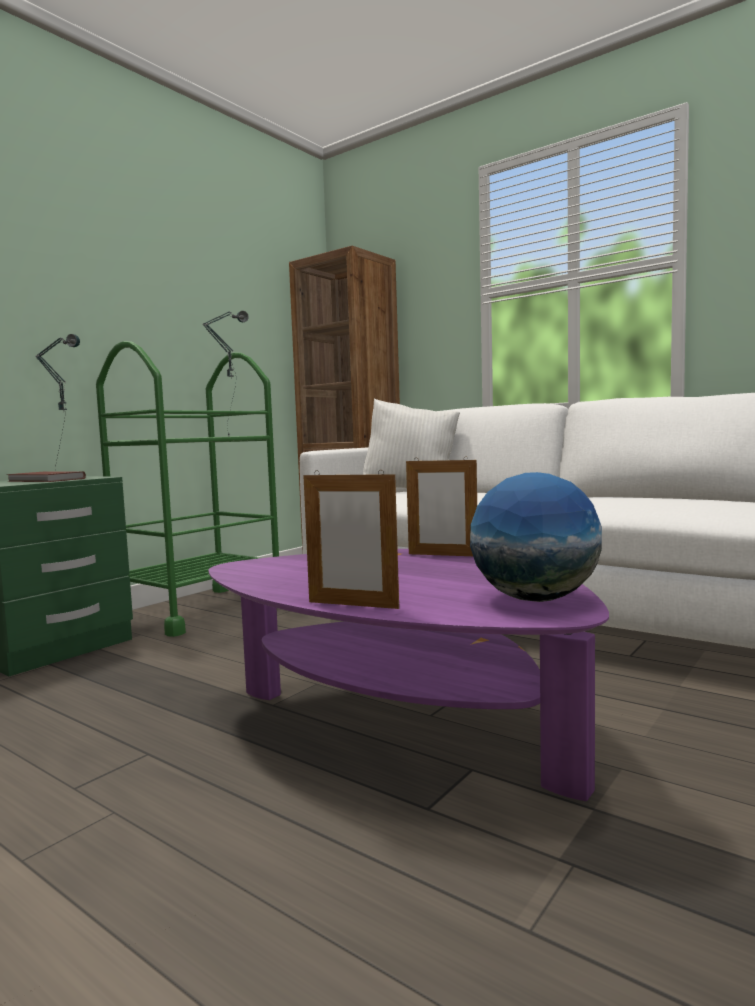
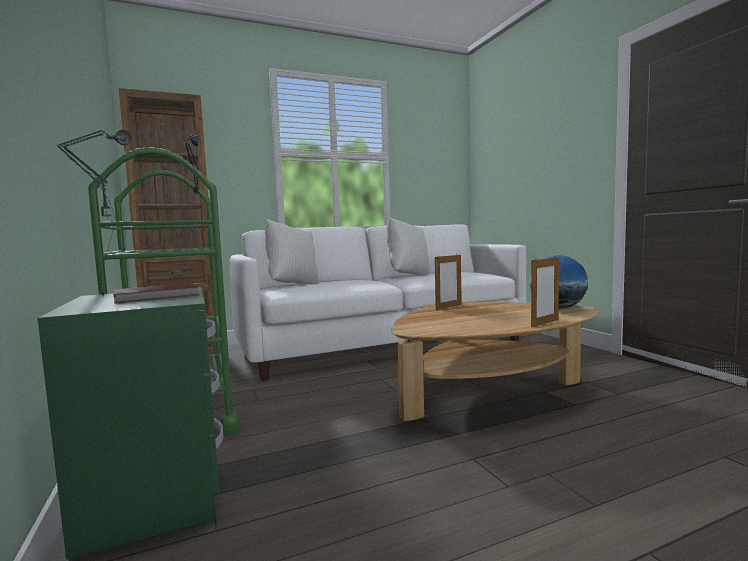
camera: 60 degrees left, 0 degrees up
(403, 724) = (489, 394): purple coffee table -> brown coffee table
(604, 496) = (408, 275): none -> white pillow

